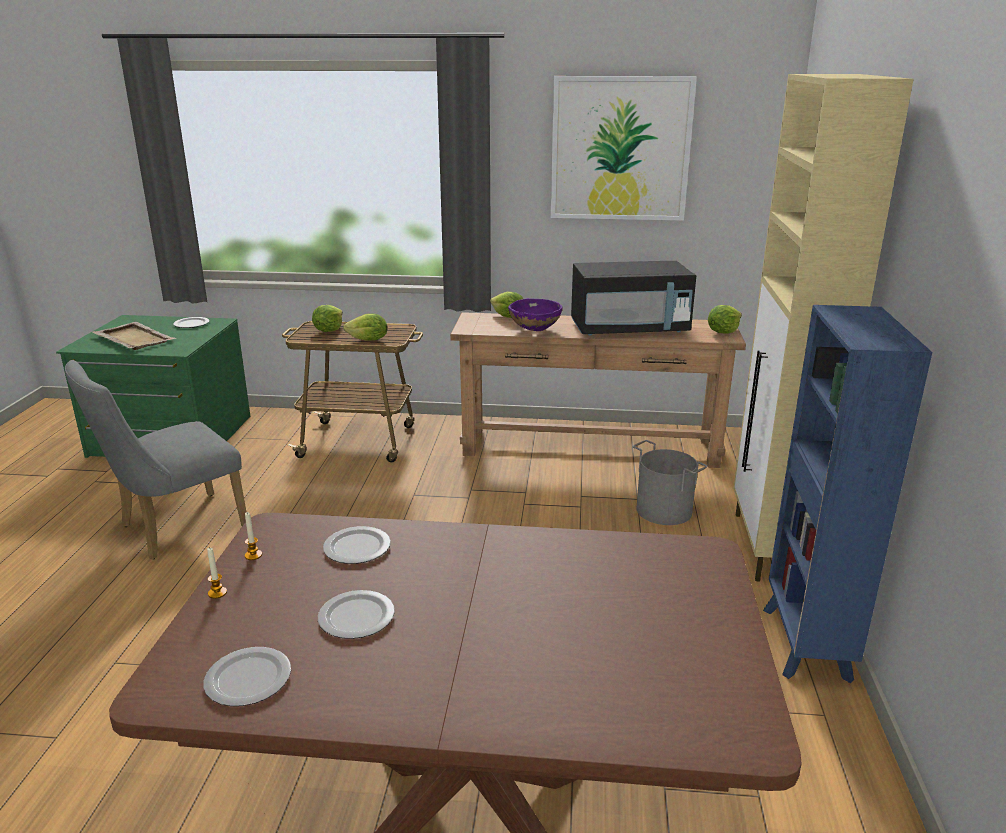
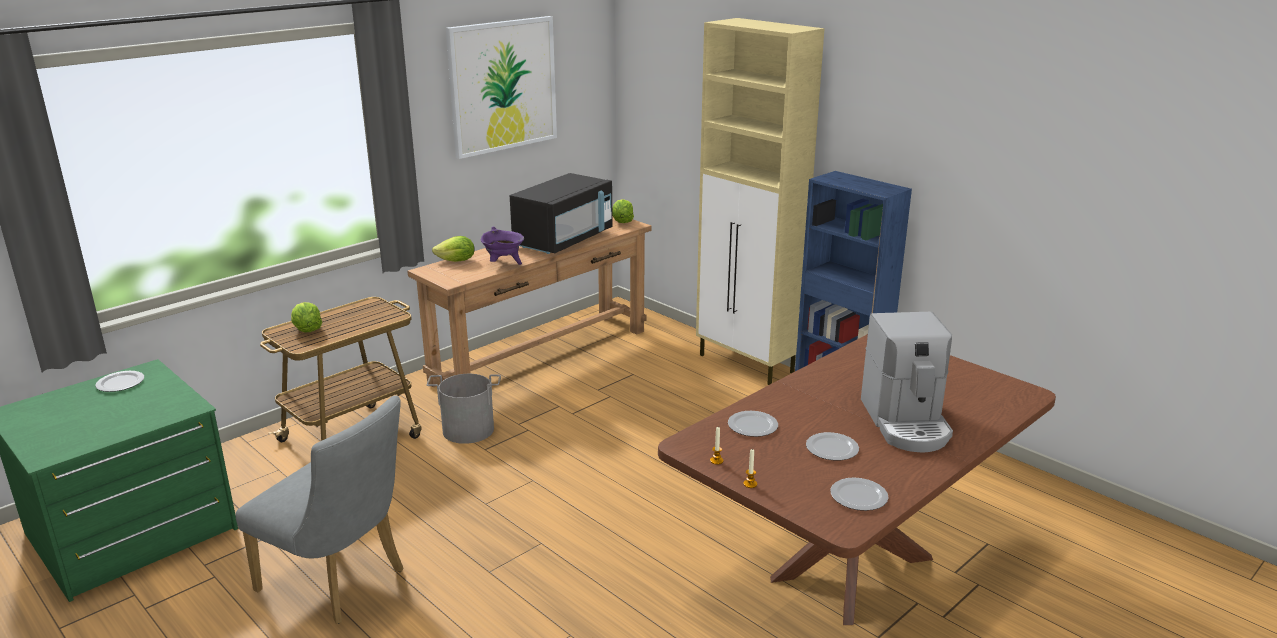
camera: 50 degrees left, 0 degrees up
(134, 338) = (93, 421): beige tray -> none
(174, 529) = (339, 583): grey chair -> grey chair turned 60 degrees counterclockwise
(368, 340) = (372, 323): lettuce -> none
(494, 650) = (906, 423): none -> coffee machine
(534, 331) = (503, 264): purple bowl -> purple cooking pot
(664, 510) = (660, 372): grey bucket -> grey bucket (468, 429)

